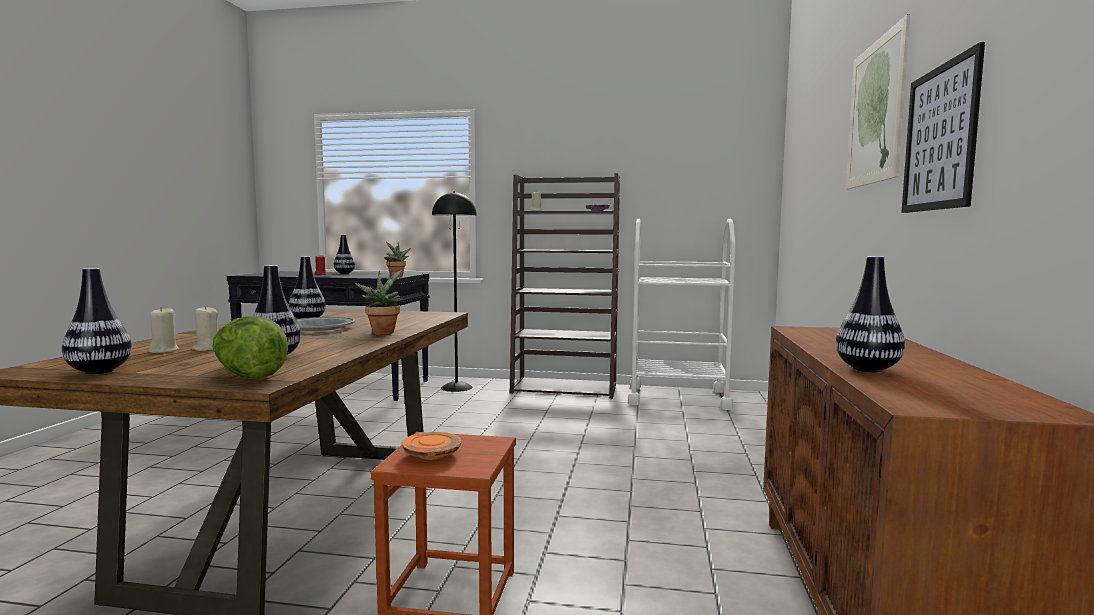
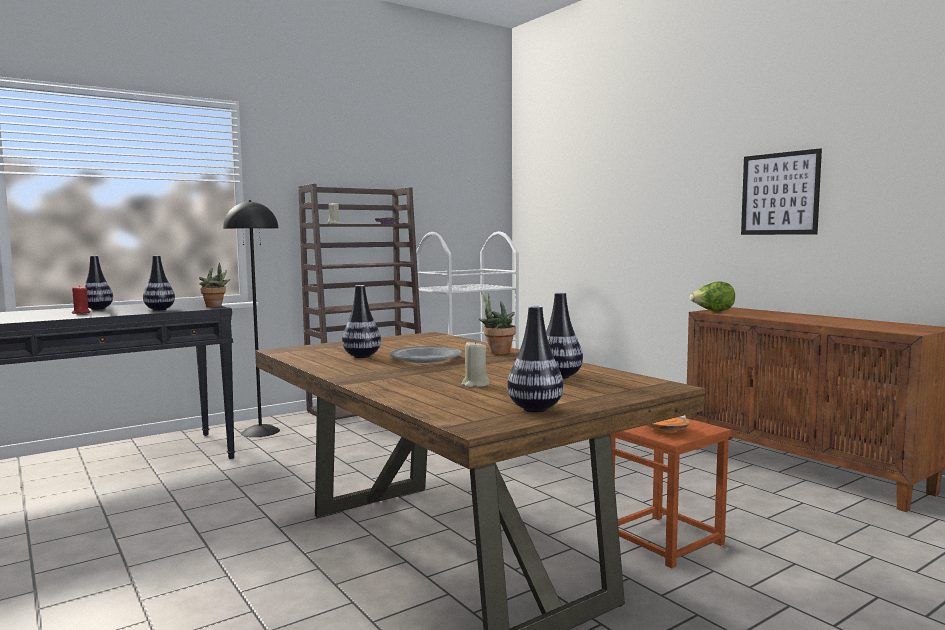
camera: 45 degrees left, 0 degrees up
(164, 351) = (456, 393): beige candle -> none
(249, 376) = (636, 386): lettuce -> lettuce (712, 311)
(868, 369) = (835, 324): vase -> vase (159, 309)
(875, 112) = (692, 167): picture -> none

